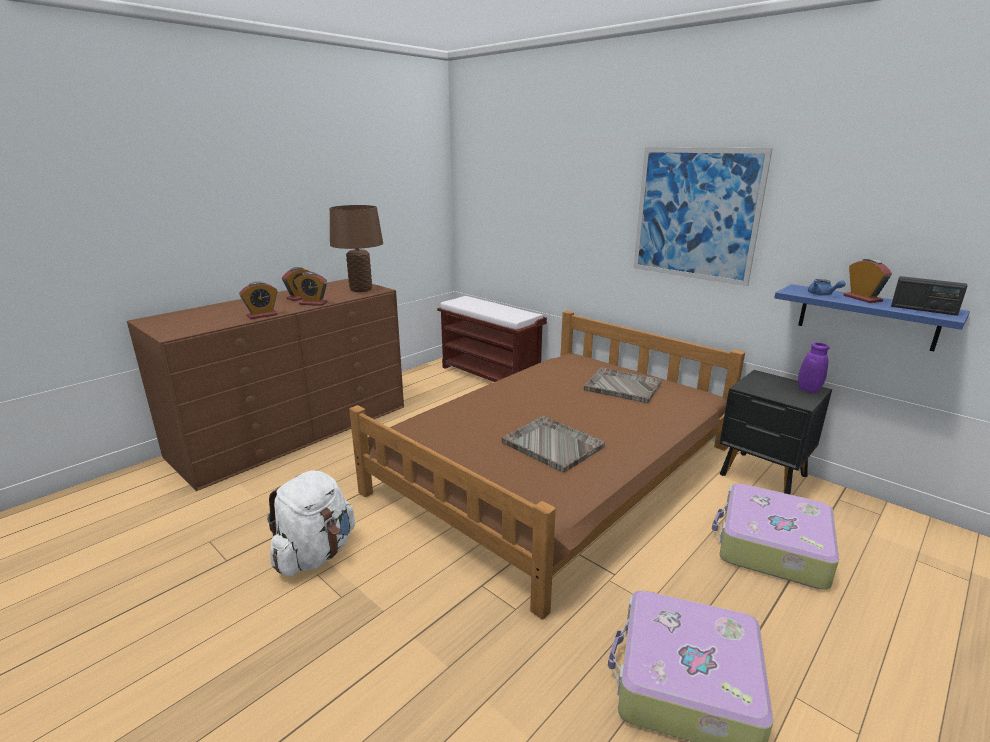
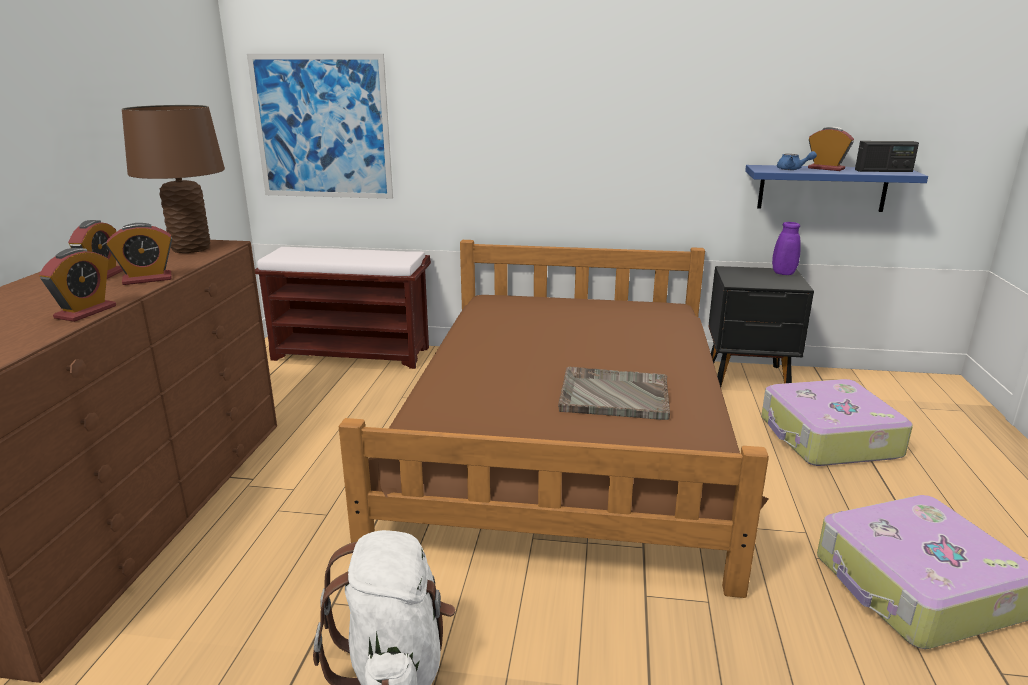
camera: 35 degrees left, 0 degrees up
(622, 386) = (590, 316): grey tray -> none
(695, 214) = (632, 96): picture -> picture (322, 127)

